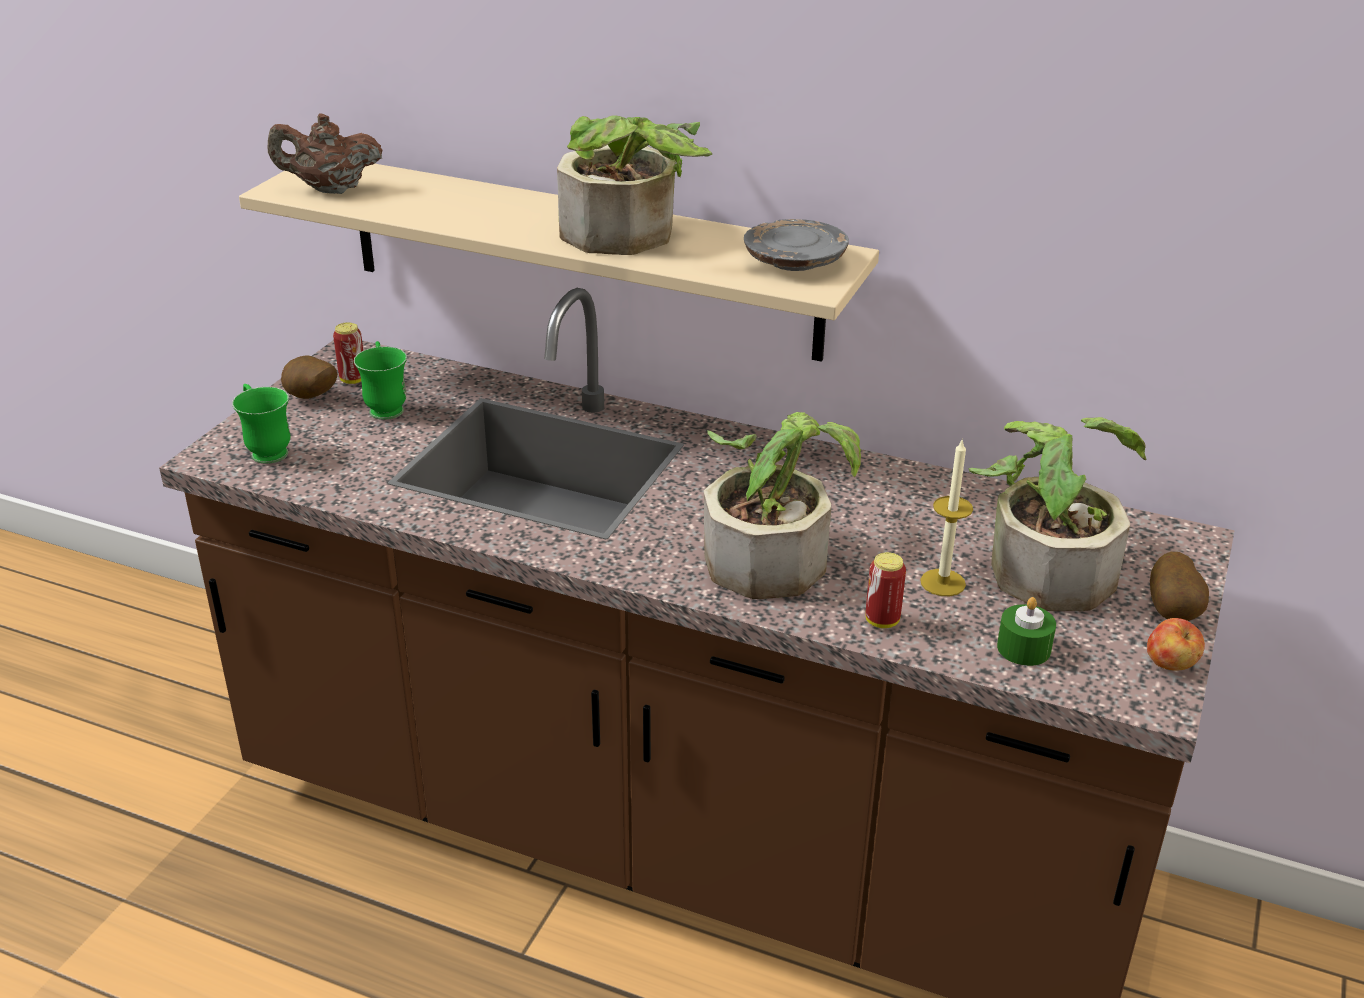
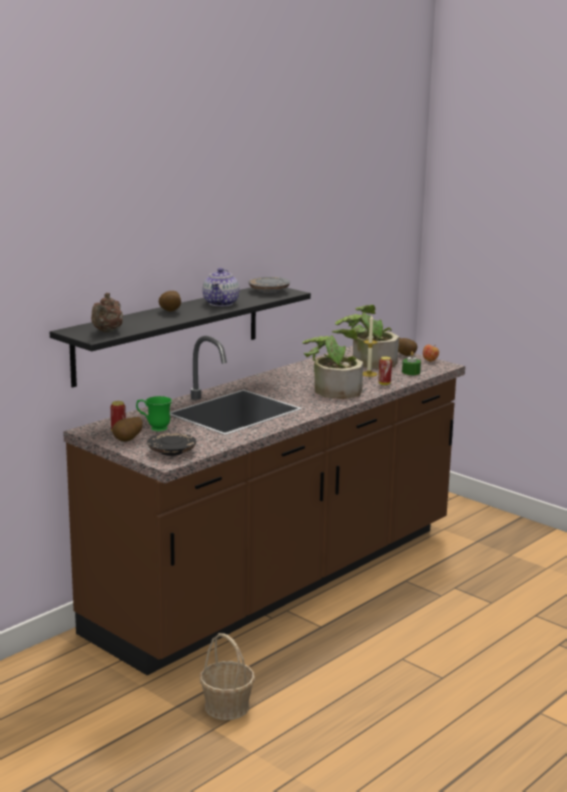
camera: 70 degrees left, 15 degrees down
(195, 897) = (227, 706): none -> basket
(266, 450) = (171, 452): green mug -> black plate
(519, 207) = (169, 311): none -> potato
(580, 256) = (169, 333): beige shelf -> black shelf
(629, 237) = (221, 303): potted plant -> teapot

